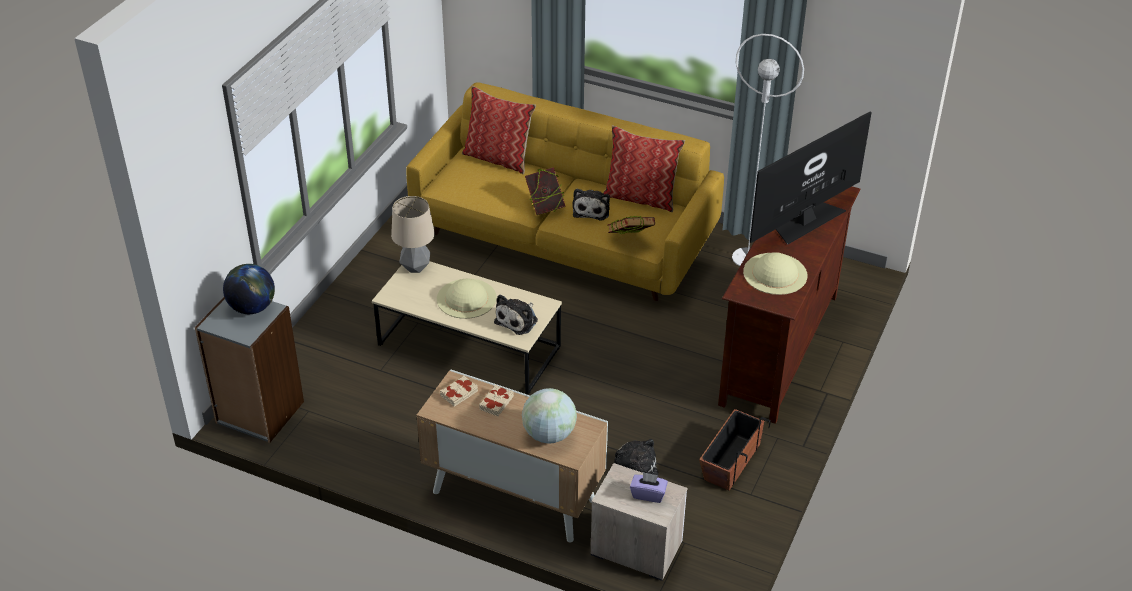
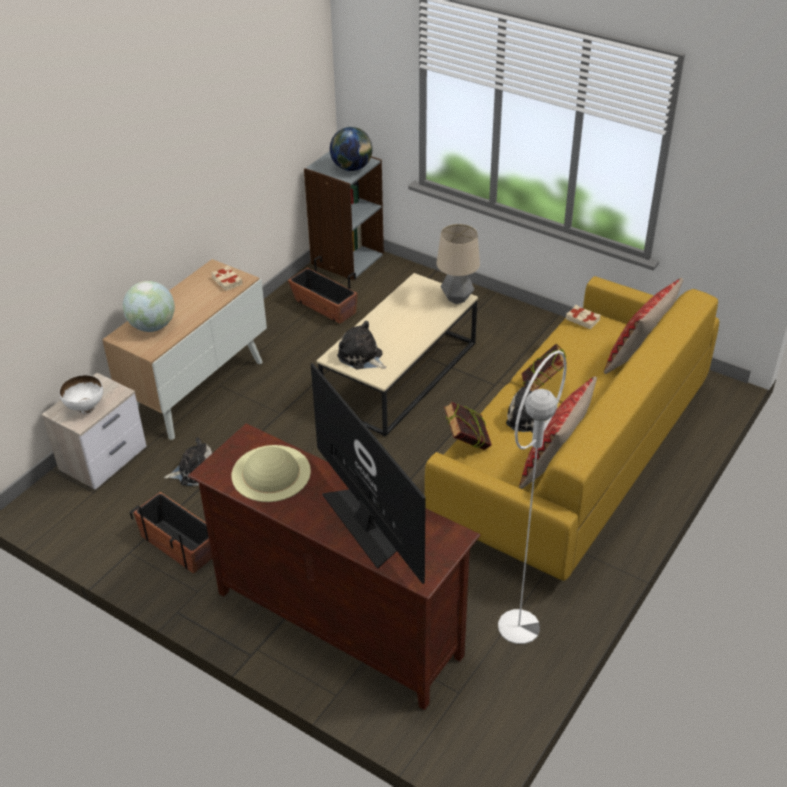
camera: 100 degrees right, 0 degrees up
(357, 418) = (324, 307): none -> planter
(466, 298) = (403, 327): beige hat -> none
(496, 403) = (206, 300): beige book -> beige book (582, 319)
(648, 494) = (85, 407): purple tissue box -> white bowl

